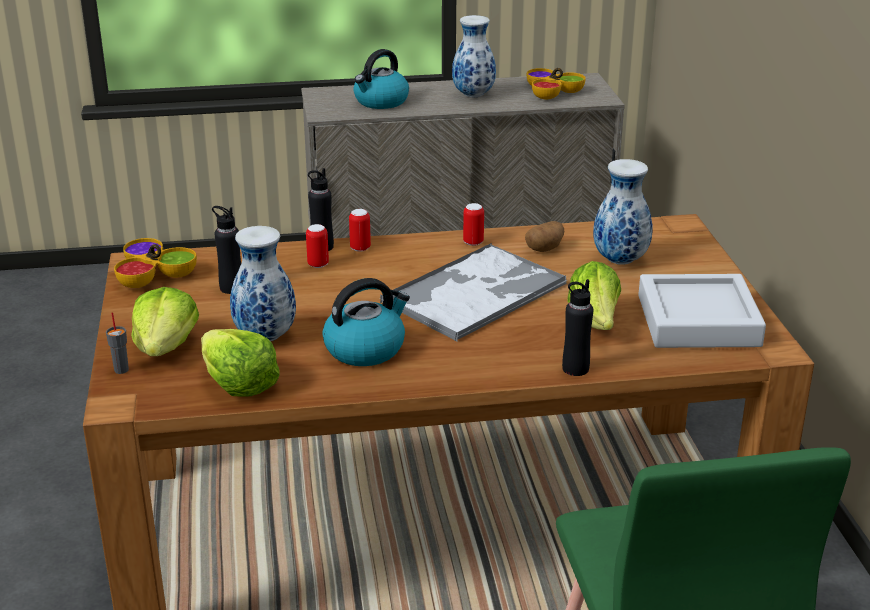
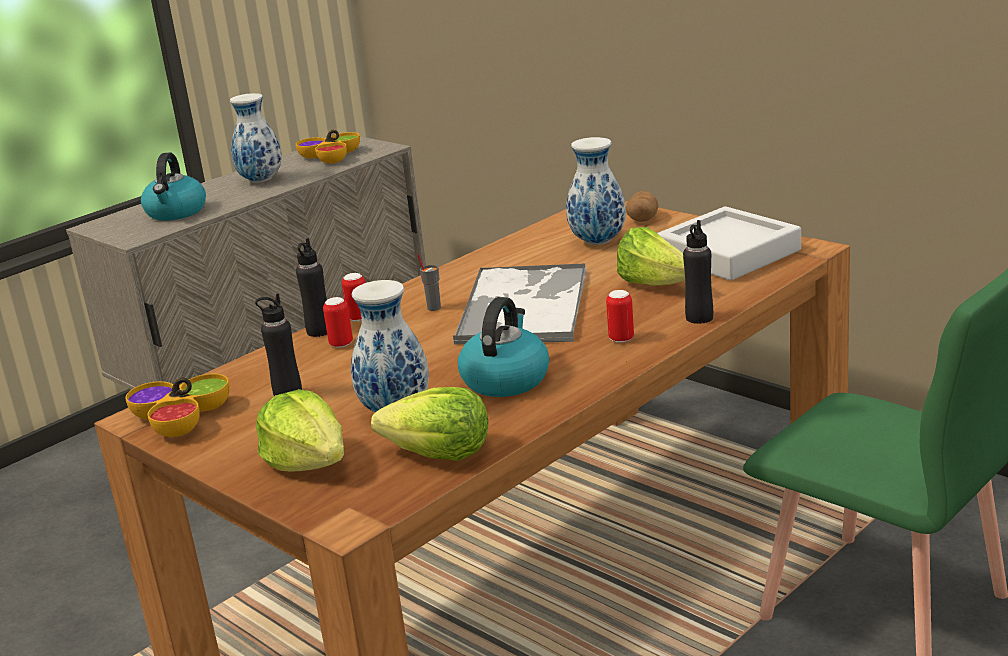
camera: 35 degrees left, 5 degrees down
(121, 369) = (296, 498): grey cup -> grey cup (434, 308)
(473, 242) = (454, 276): can -> can (621, 339)
(545, 248) = (523, 257): potato -> potato (642, 219)

